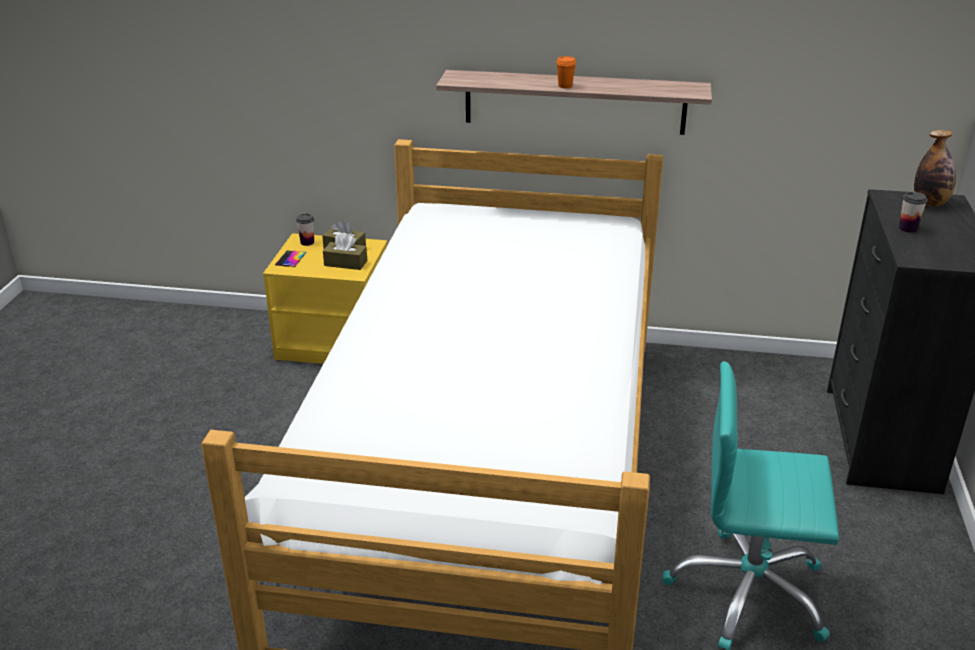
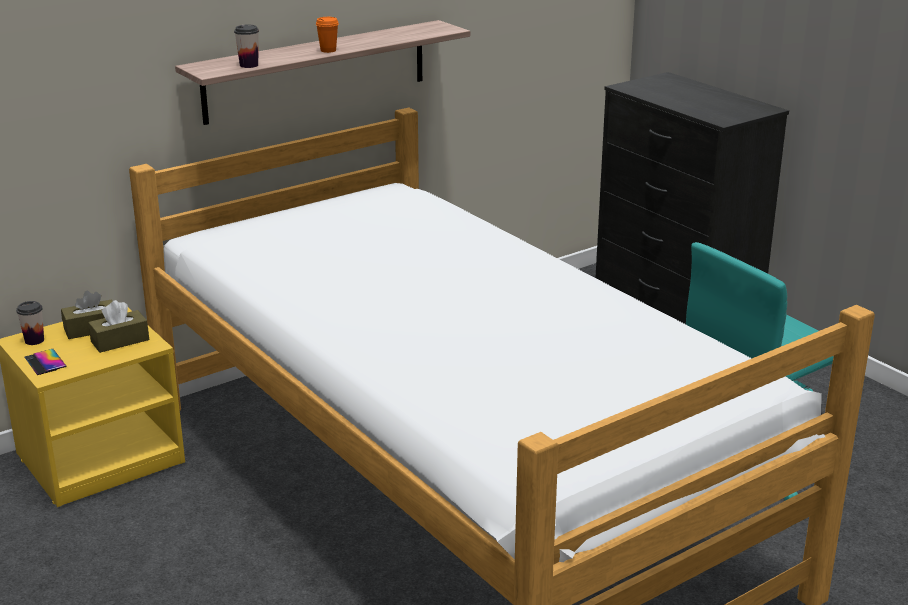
camera: 45 degrees left, 5 degrees down
(908, 228) = (681, 103): cup -> cup (249, 65)
(930, 203) = (660, 83): bottle -> none

